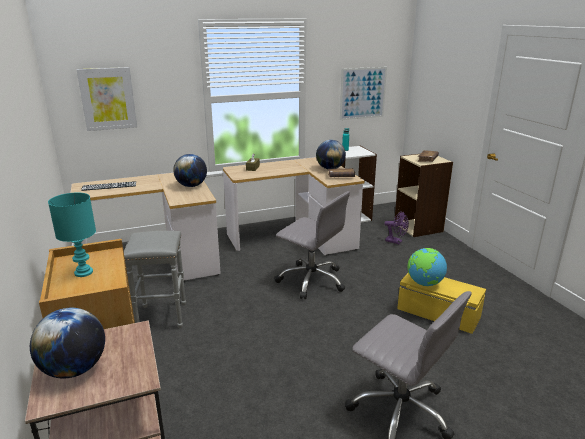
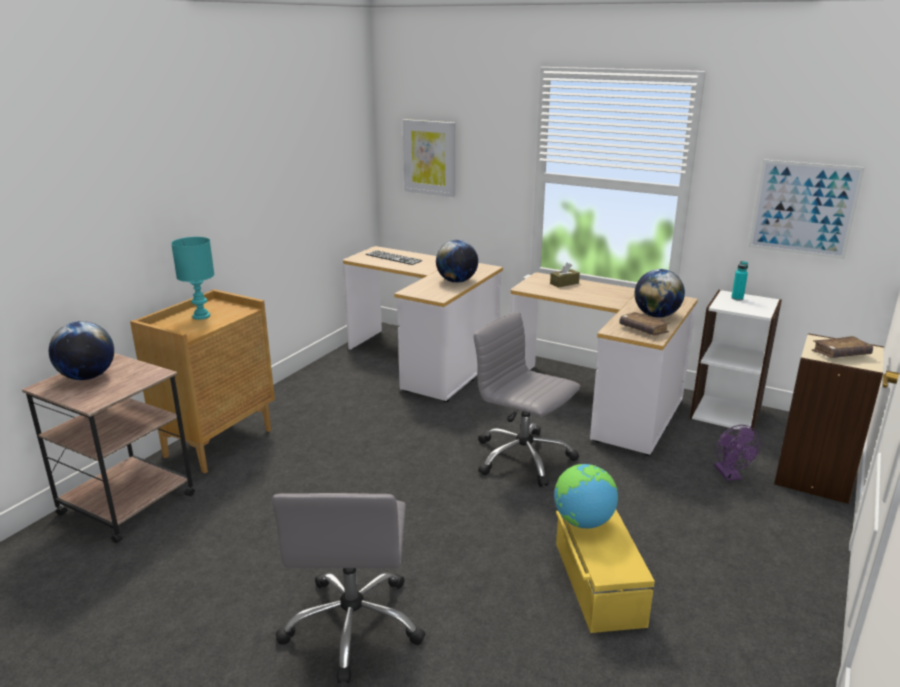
camera: 50 degrees right, 0 degrees up
(161, 317) = (337, 412): grey stool -> none
(312, 280) = (522, 458): grey office chair -> grey office chair turned 135 degrees clockwise

